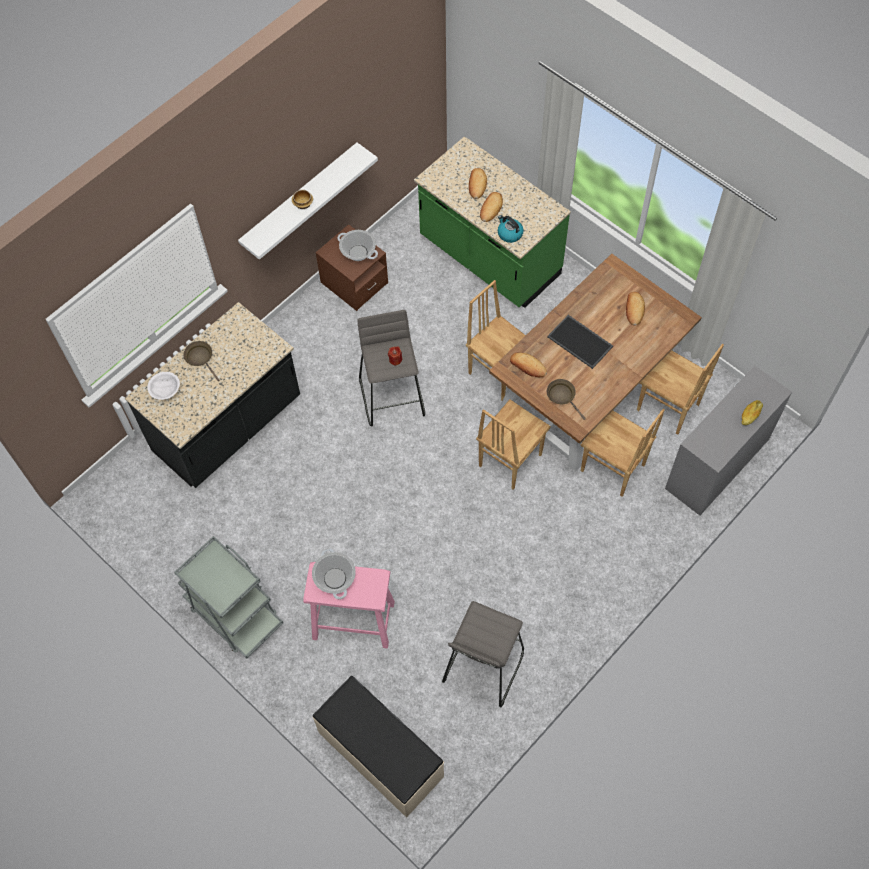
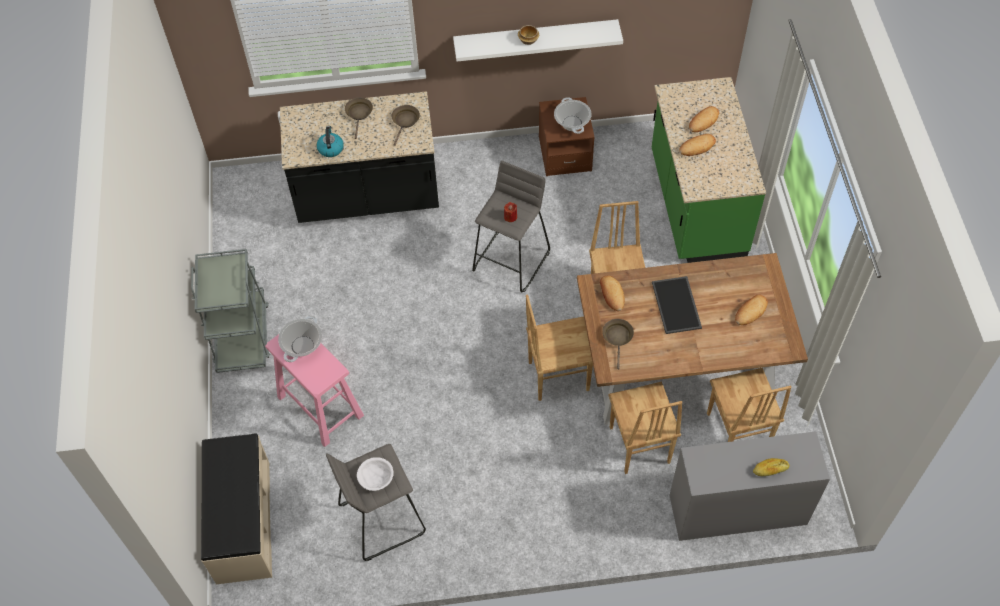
camera: 40 degrees right, 5 degrees down
(165, 390) = (312, 120): white bowl -> white bowl (376, 478)
(246, 339) = (405, 121): none -> brown frying pan
(509, 234) = (693, 176): kettle -> kettle (330, 148)

